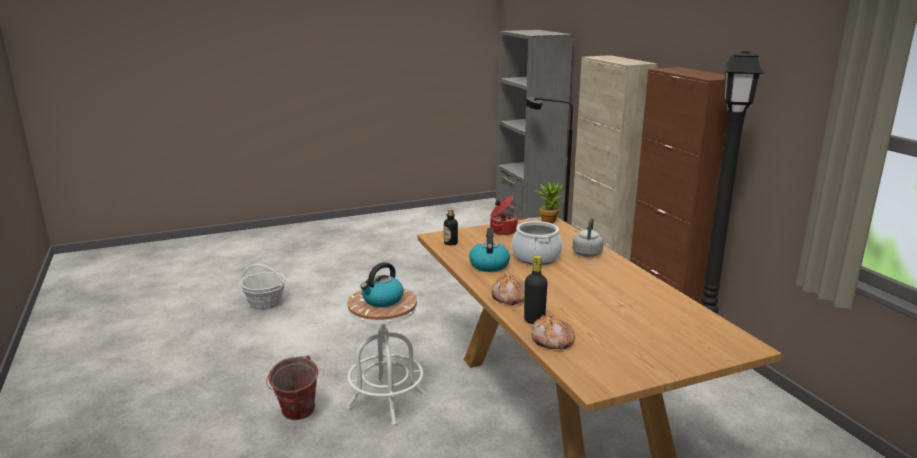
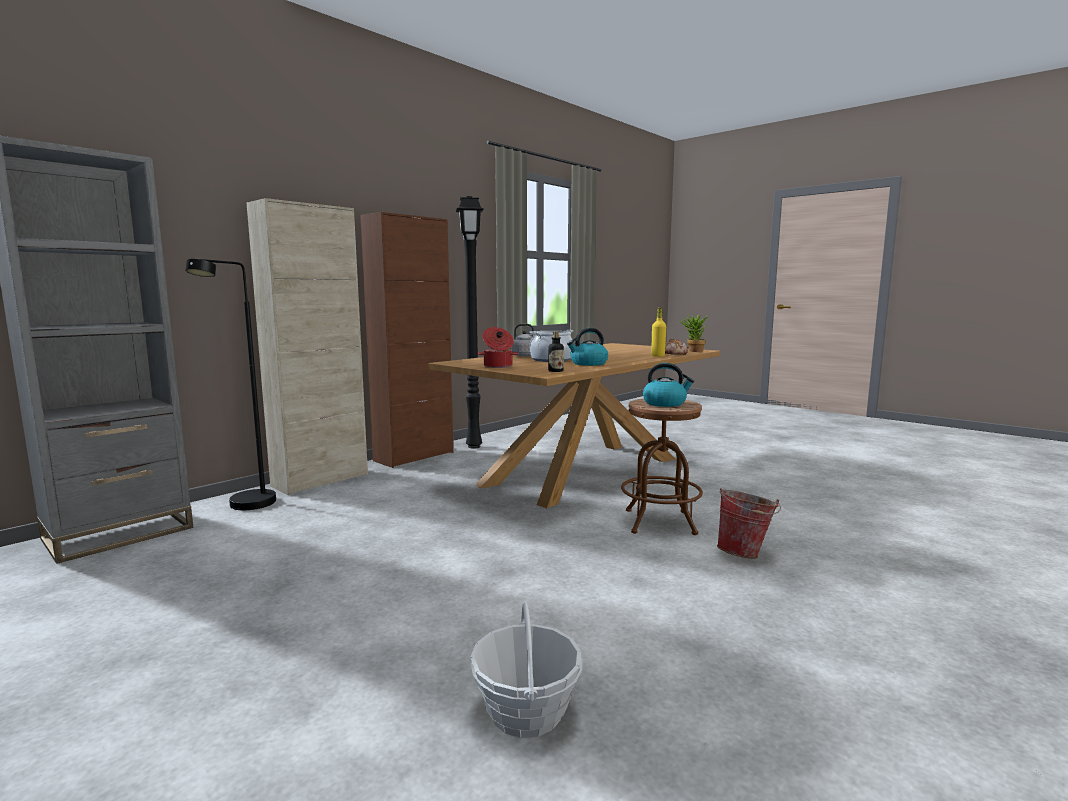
camera: 115 degrees left, 10 degrees down
(386, 402) = (660, 522): white stool -> brown stool
(509, 297) = (636, 359): bread -> none
(534, 320) = (658, 356): black bottle -> yellow bottle
(549, 220) = (447, 362): potted plant -> potted plant (693, 351)

